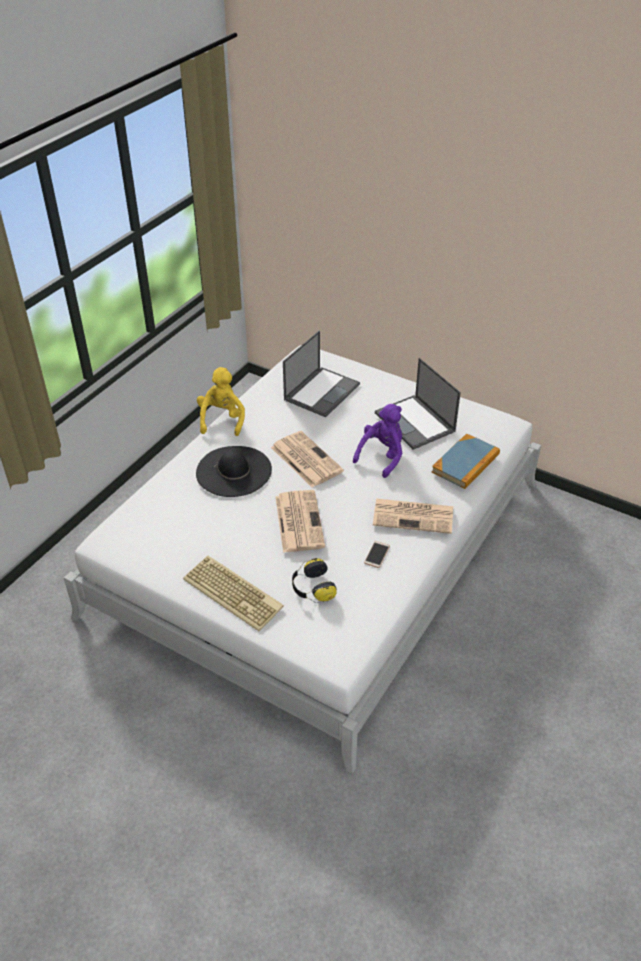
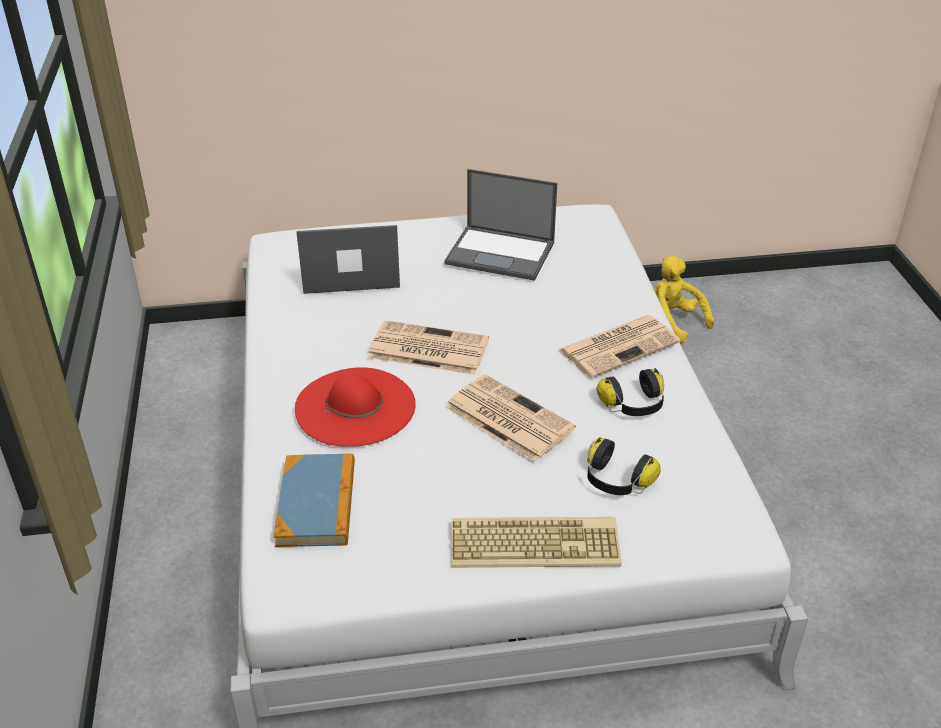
camera: 40 degrees left, 5 degrees down
(222, 419) = (259, 358): yellow plush toy -> yellow plush toy (672, 322)
(234, 471) = (355, 406): black hat -> red hat
(322, 391) = (349, 271): laptop -> laptop turned 90 degrees counterclockwise
(377, 555) = (634, 405): phone -> headphones
(382, 456) = (507, 304): purple plush toy -> none
(465, 463) = (605, 268): book -> book (317, 503)

